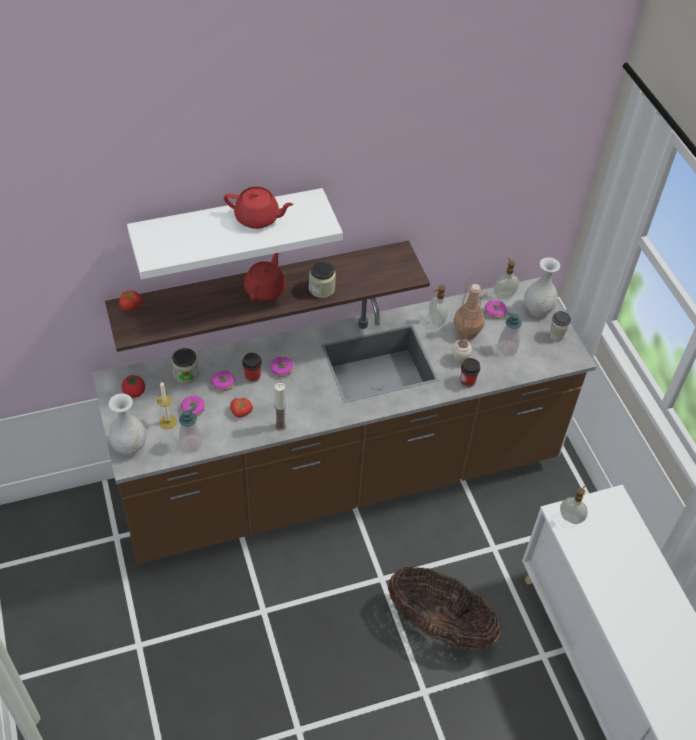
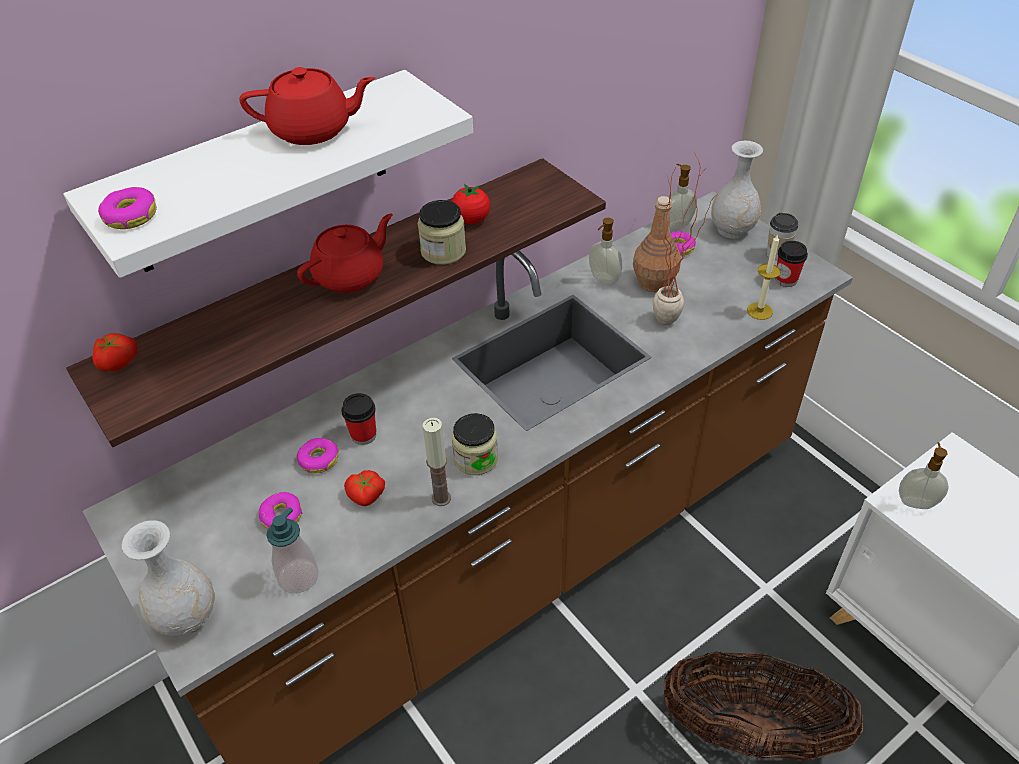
camera: 15 degrees left, 5 degrees down
(134, 392) = (169, 521): tomato -> tomato (471, 220)
(168, 422) = (244, 552): candle -> candle (759, 311)
(186, 373) = (250, 463): jar -> jar (476, 459)
(265, 289) = (351, 276): red teapot -> red teapot turned 45 degrees clockwise
(281, 369) = (406, 411): donut -> donut (130, 216)
(467, 381) = (693, 346): cup -> cup (786, 280)
(507, 348) = (721, 287): soap dispenser -> none

